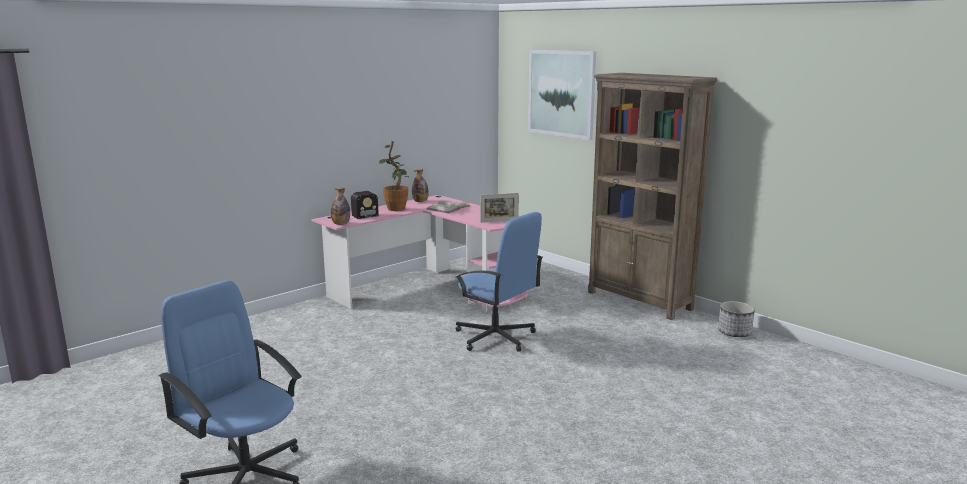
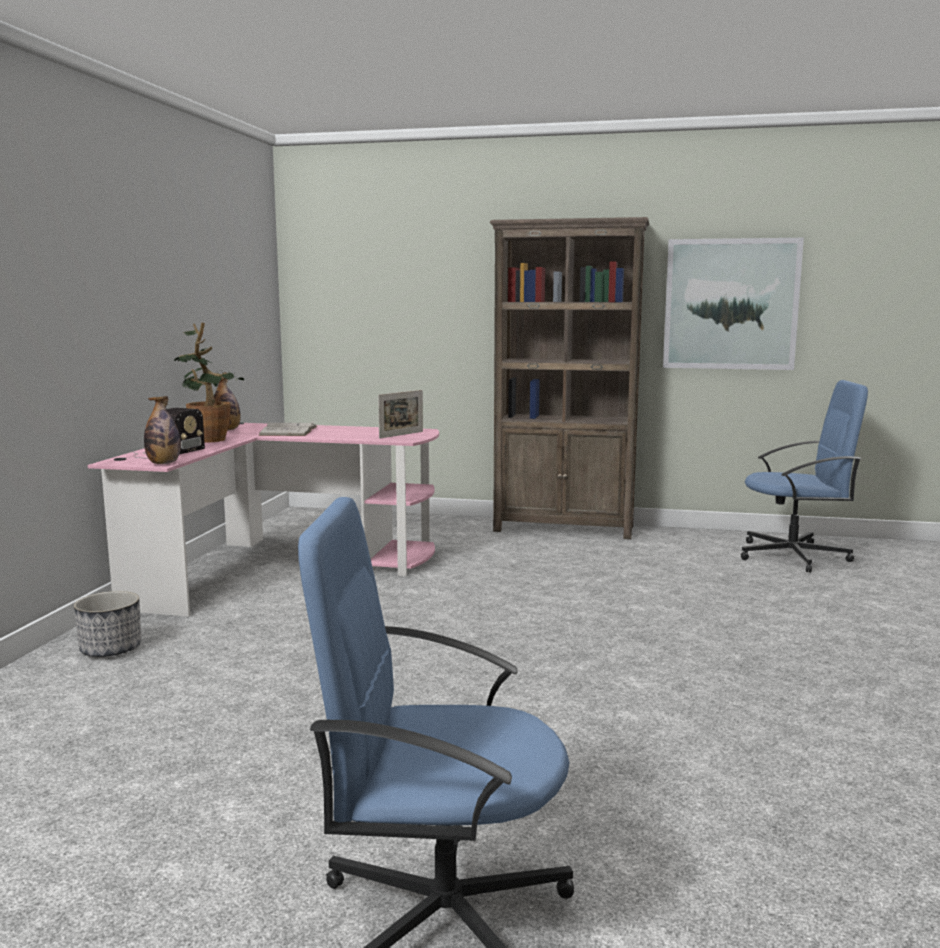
camera: 35 degrees left, 5 degrees down
(496, 337) = (474, 600): blue office chair -> blue office chair (794, 556)
(561, 93) = (400, 261): picture -> picture (730, 304)
(734, 333) = (711, 538): planter -> planter (111, 649)

